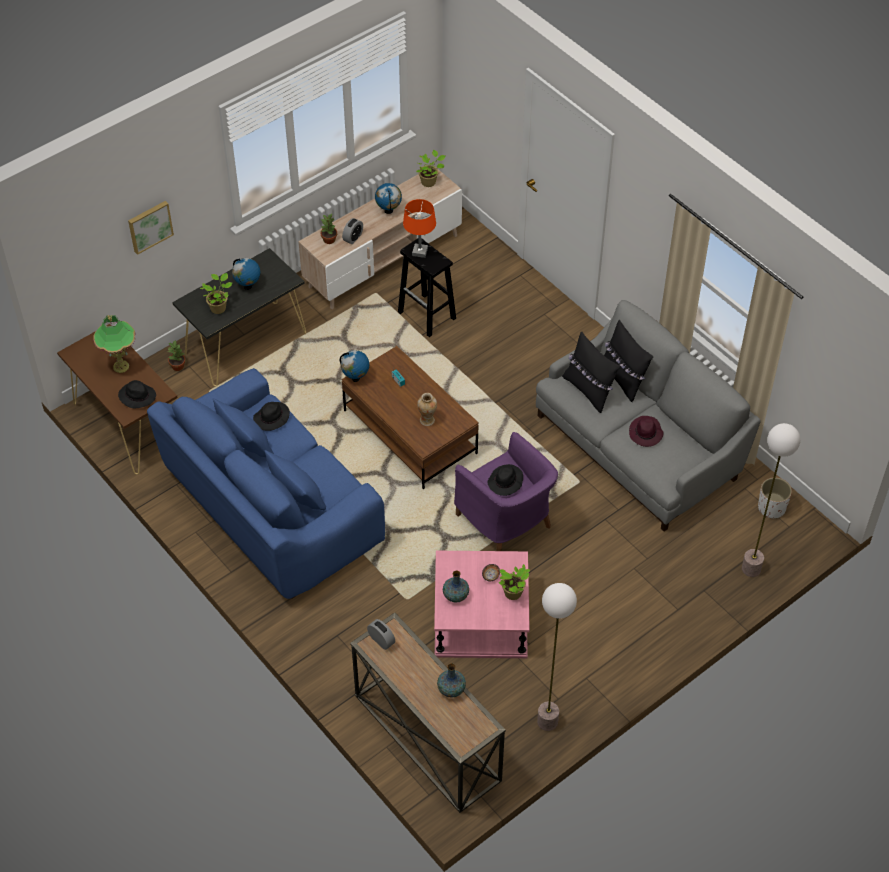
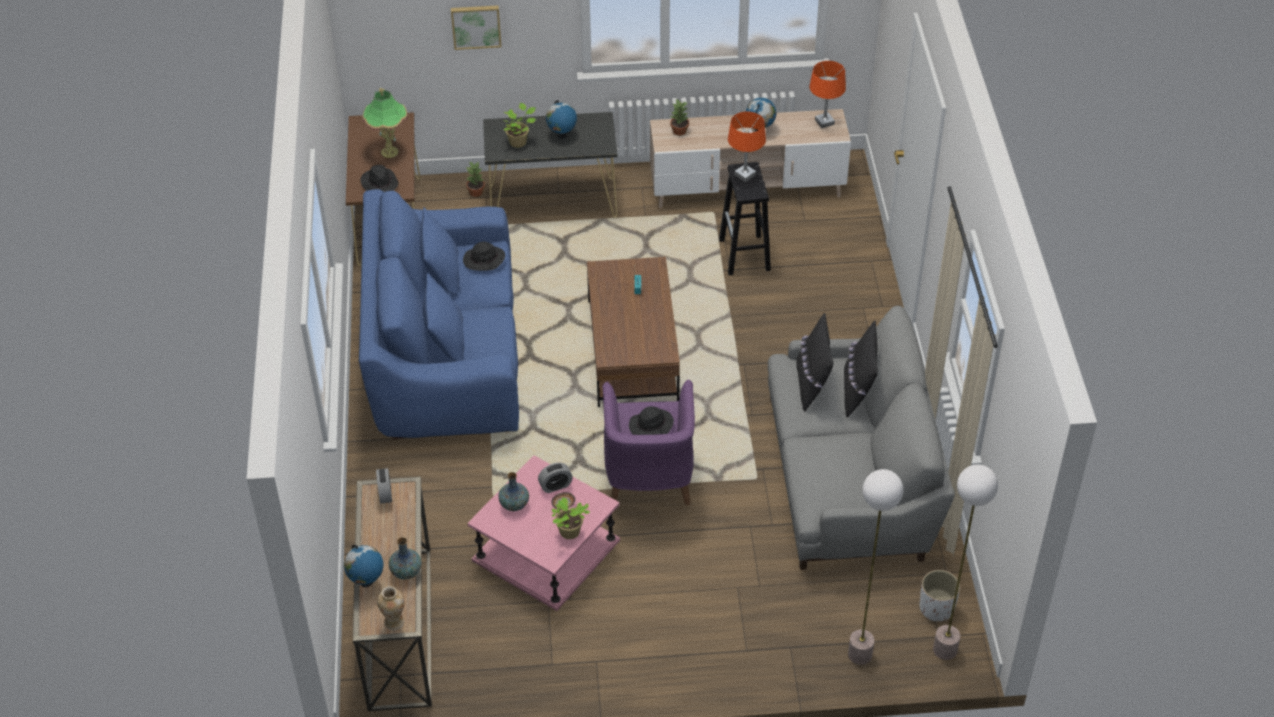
camera: 35 degrees right, 5 degrees down
(353, 238) = (703, 139): alarm clock -> alarm clock (555, 486)
(355, 378) = (600, 267): globe -> globe (366, 582)
(427, 420) = (632, 336): vase -> vase (394, 622)
(429, 182) = (824, 122): potted plant -> orange table lamp
(547, 722) = (522, 679): floor lamp -> floor lamp (944, 650)
(646, 433) = (833, 453): purple hat -> none

